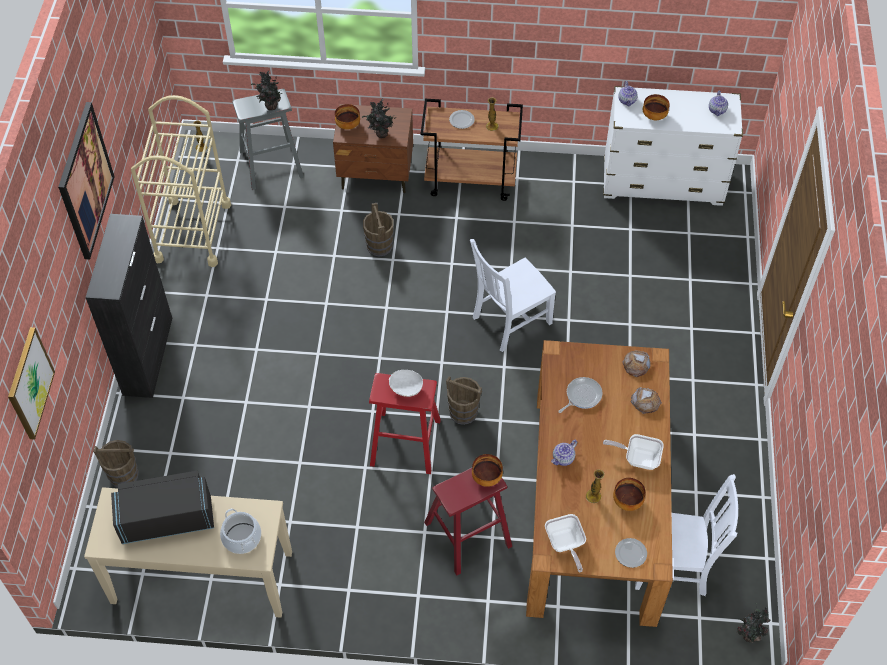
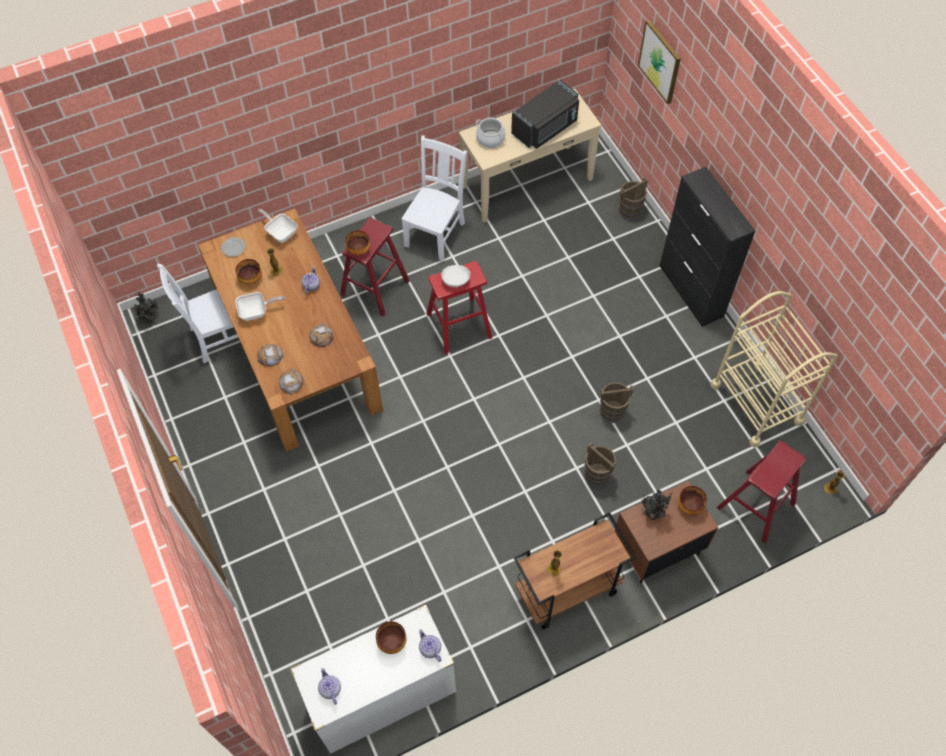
camera: 150 degrees right, 5 degrees up
(85, 181) = (767, 182): picture -> none
(270, 106) = (767, 469): potted plant -> none
(271, 164) = (755, 506): grey stool -> red stool
(461, 120) = (587, 559): plate -> none
(463, 412) = (432, 368): brown bucket -> brown bucket (612, 412)
(509, 321) = (442, 462): white chair -> white chair (436, 232)
(582, 396) = (321, 337): frying pan -> bread

